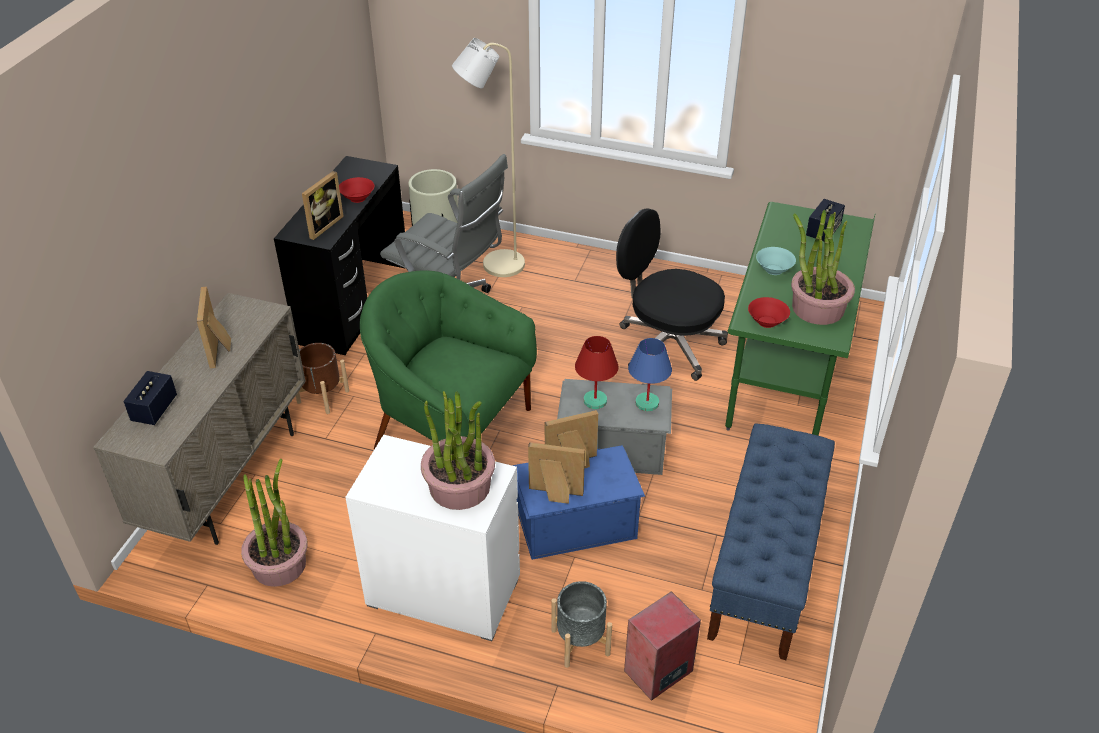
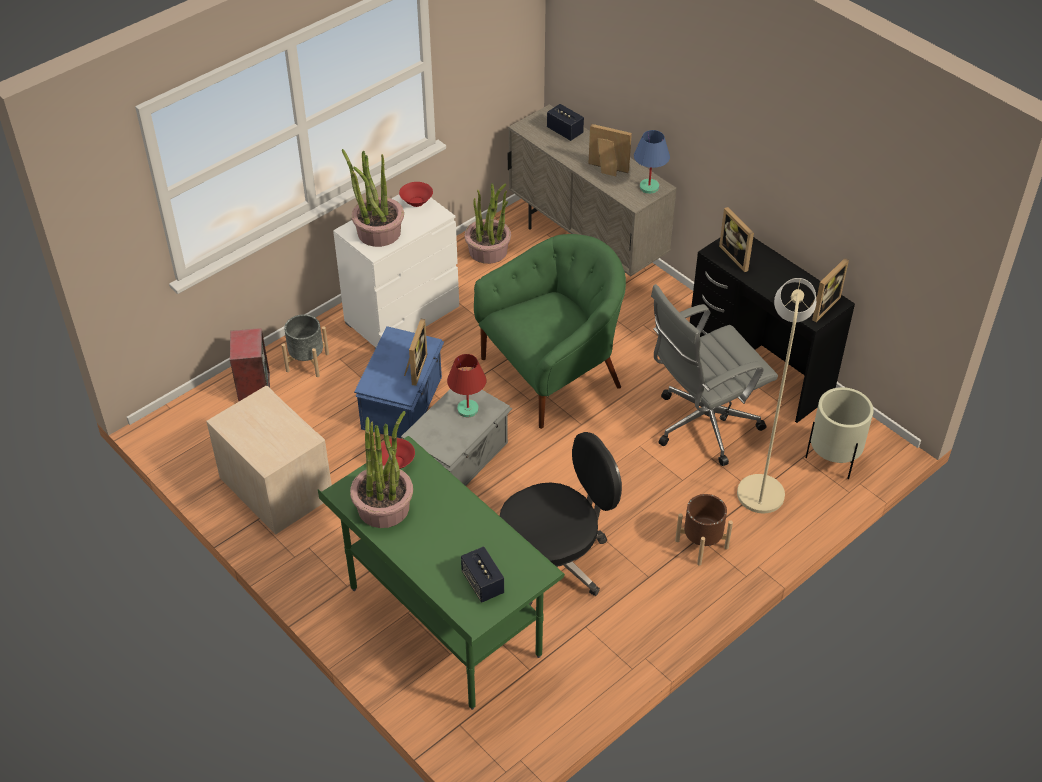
camera: 120 degrees right, 5 degrees up
(323, 396) = (644, 315): brown planter -> brown planter (702, 544)
(357, 198) = (770, 288): red bowl -> red bowl (417, 202)
(555, 495) = (393, 346): picture frame -> picture frame (821, 306)
(646, 403) = (440, 438): blue table lamp -> blue table lamp (649, 187)
(765, 567) = (275, 486): blue bench -> beige nightstand
(773, 269) = (456, 509): turquoise bowl -> none

